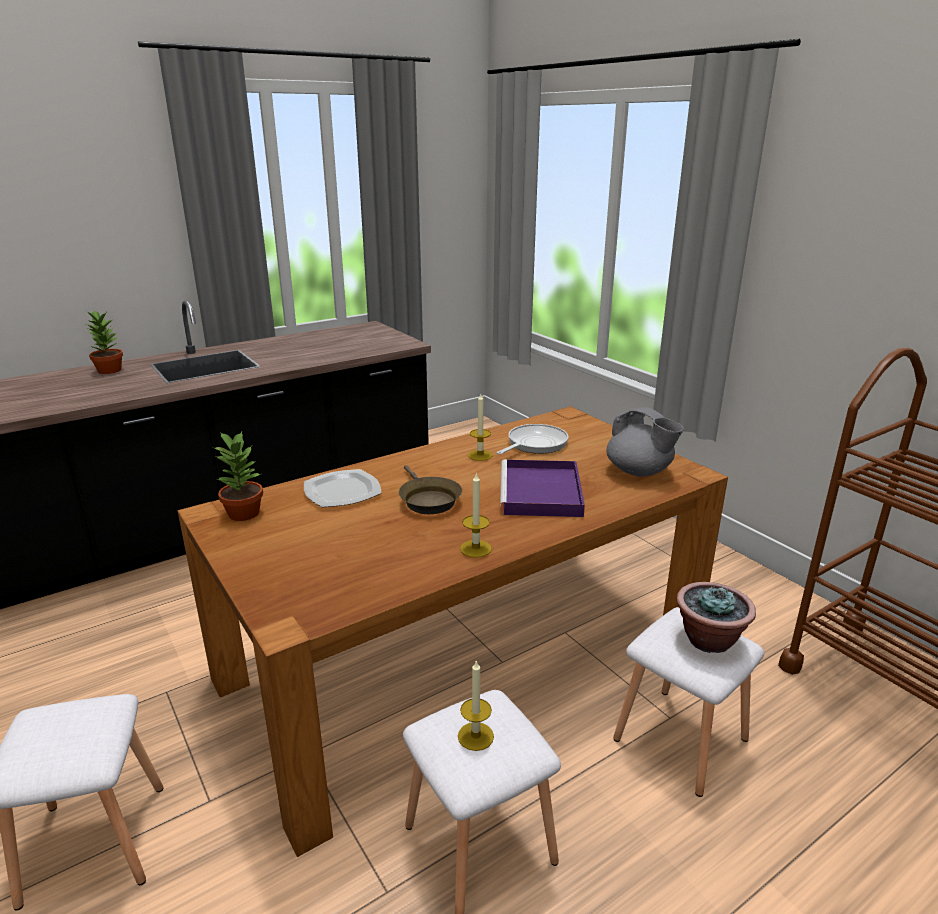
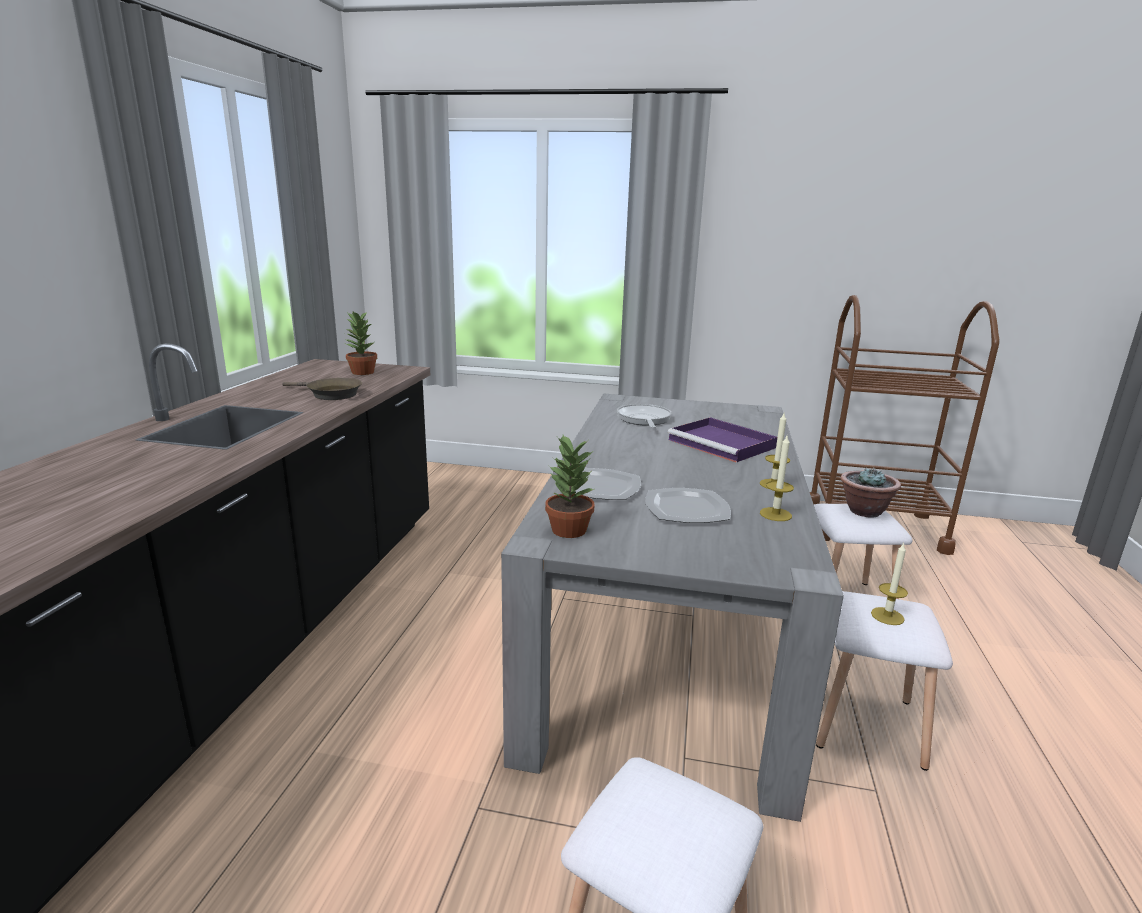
camera: 45 degrees left, 5 degrees down
(109, 370) = (87, 458): potted plant -> potted plant (362, 372)
(352, 535) = (687, 509): none -> plate
(427, 500) = (672, 471): brown frying pan -> brown frying pan (330, 394)
(465, 657) = (667, 626): brown dining table -> grey dining table
(480, 455) = (629, 435): candle -> candle (775, 514)
(639, 472) = (738, 417): grey teapot -> none

